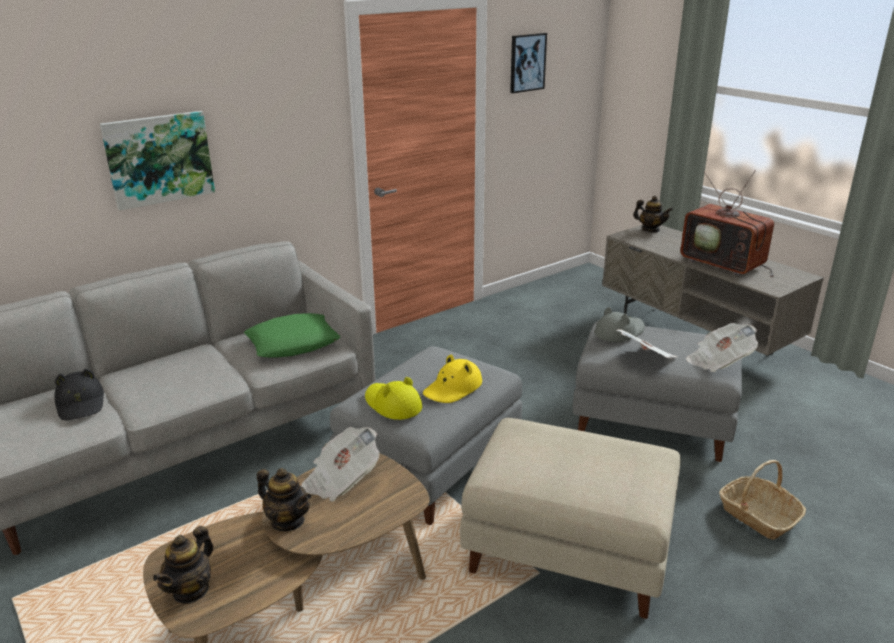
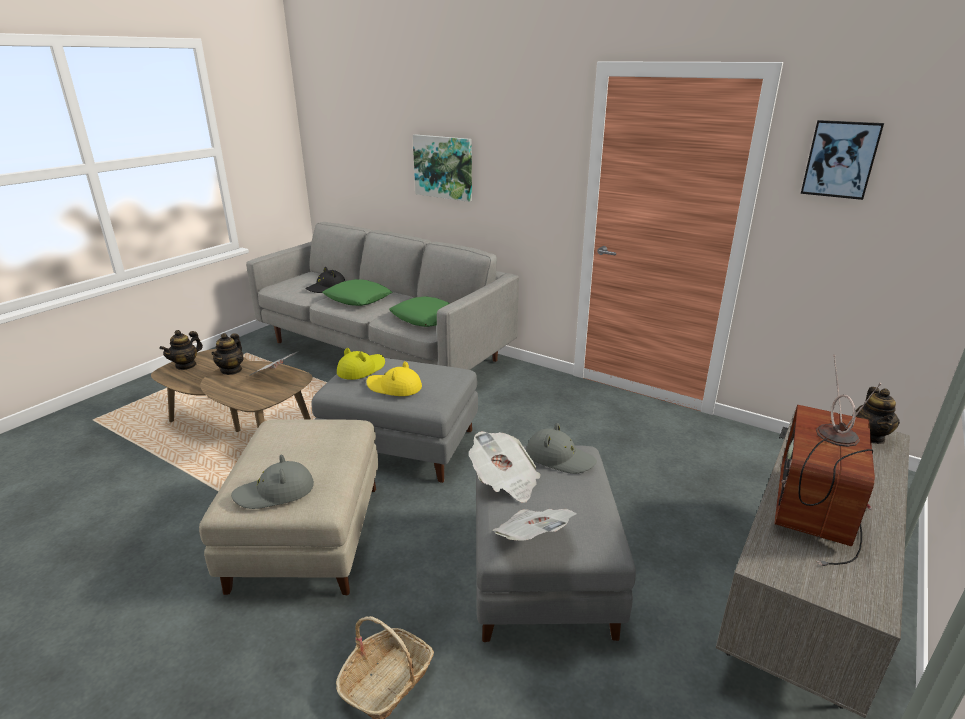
camera: 70 degrees right, 0 degrees up
(166, 381) = (357, 298): none -> green pillow
(191, 590) = (186, 365): teapot -> teapot turned 60 degrees counterclockwise
(637, 476) = (275, 492): none -> grey hat

